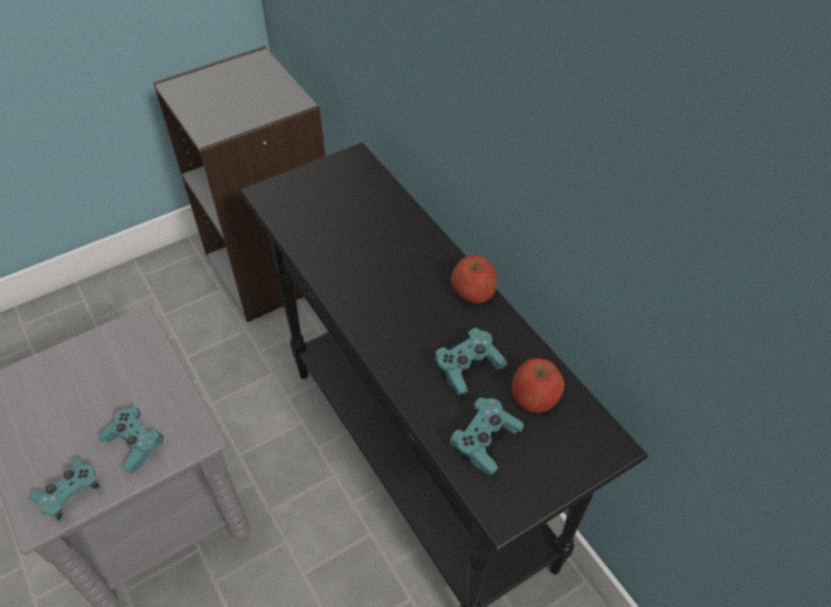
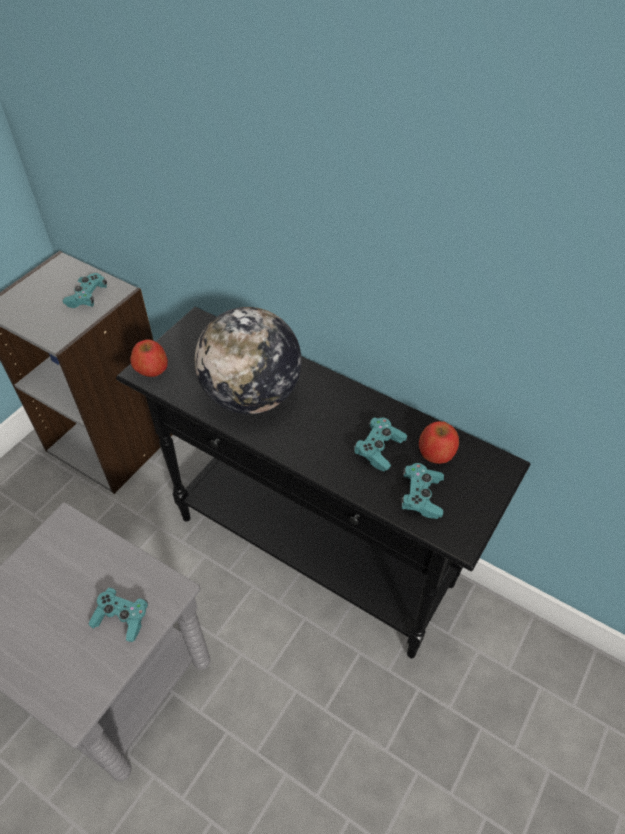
camera: 25 degrees left, 0 degrees up
(70, 494) = (89, 681): turquoise game controller -> turquoise game controller (87, 297)
(363, 257) = (252, 396): none -> globe
(473, 291) = (350, 393): apple -> apple (151, 369)

